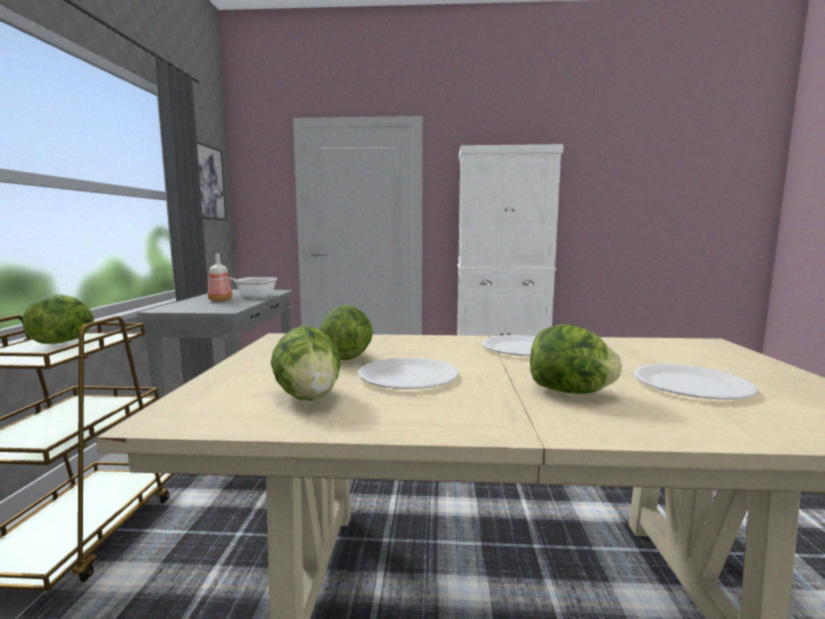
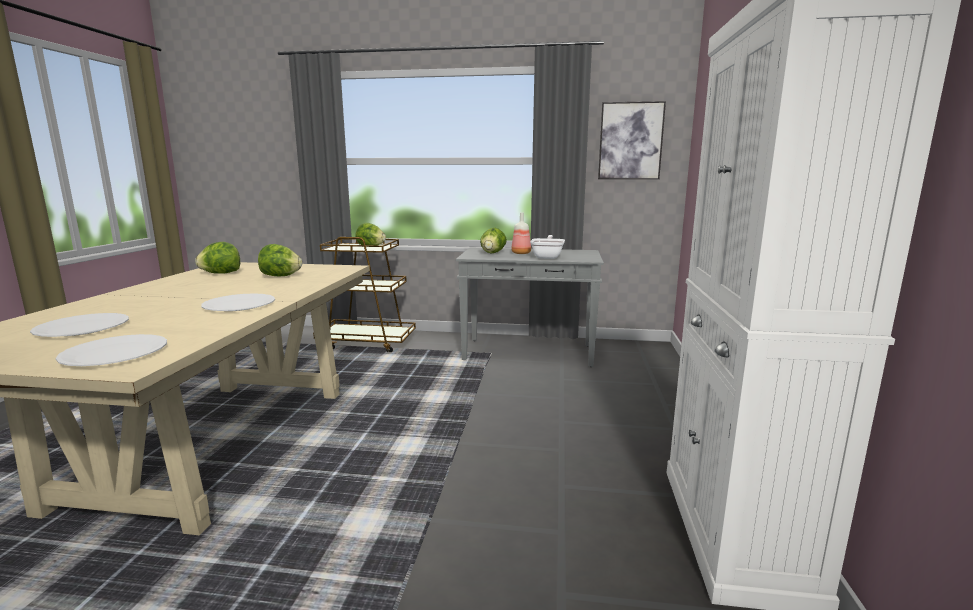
camera: 95 degrees right, 5 degrees up
(408, 376) = (223, 283): white plate -> white plate (114, 353)
(570, 392) = (138, 303): lettuce -> lettuce (493, 253)

